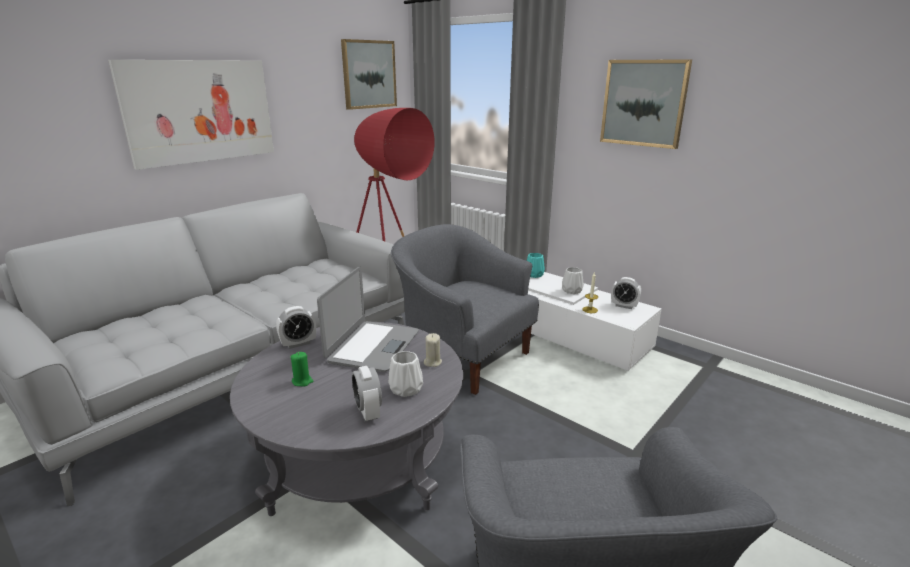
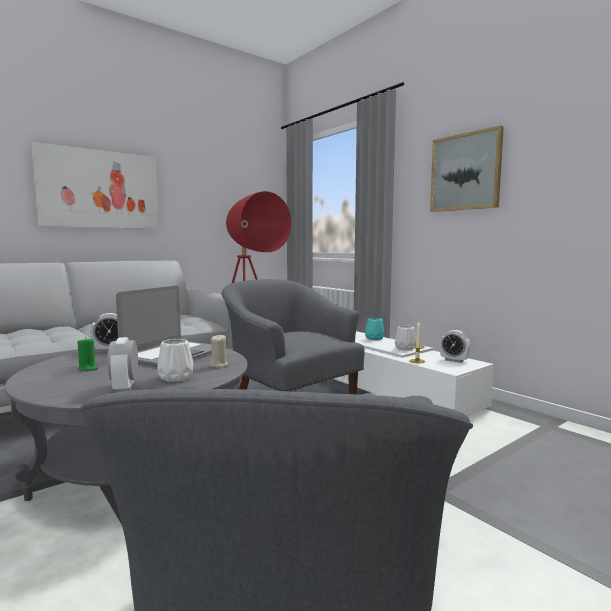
camera: 10 degrees right, 15 degrees down
(369, 74) = (249, 180): picture -> none

